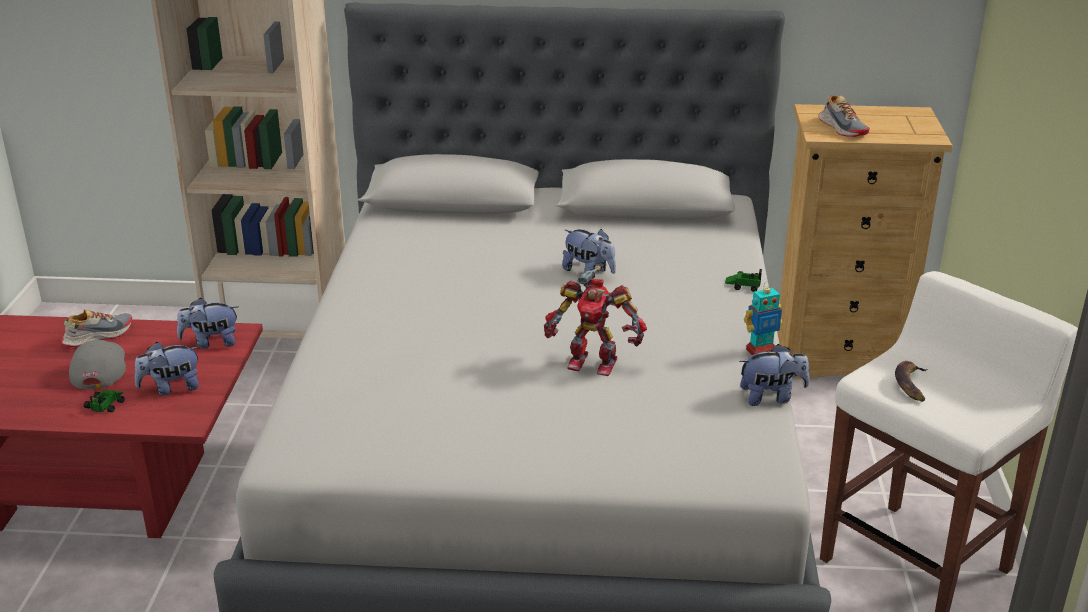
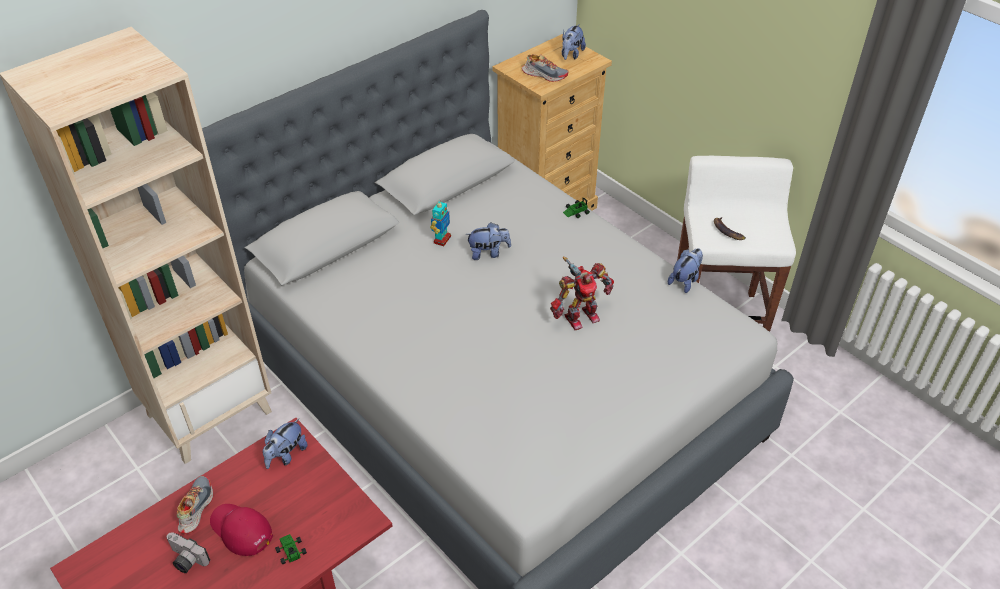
camera: 45 degrees left, 15 degrees up
(37, 362) = (186, 560): none -> camera
(99, 368) = (240, 530): grey cap -> red cap
(171, 388) = (316, 506): plush toy -> plush toy (571, 55)
(761, 351) = (643, 253): toy robot -> toy robot (441, 239)

